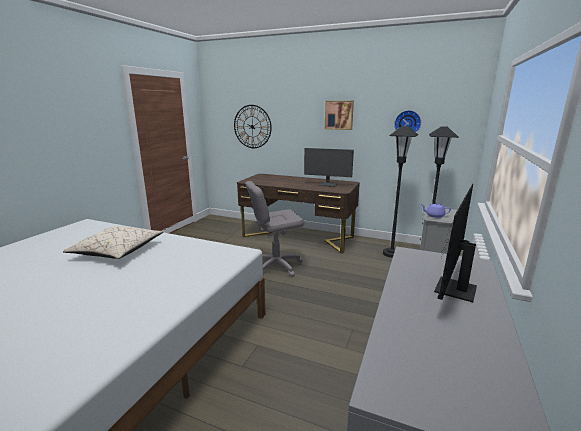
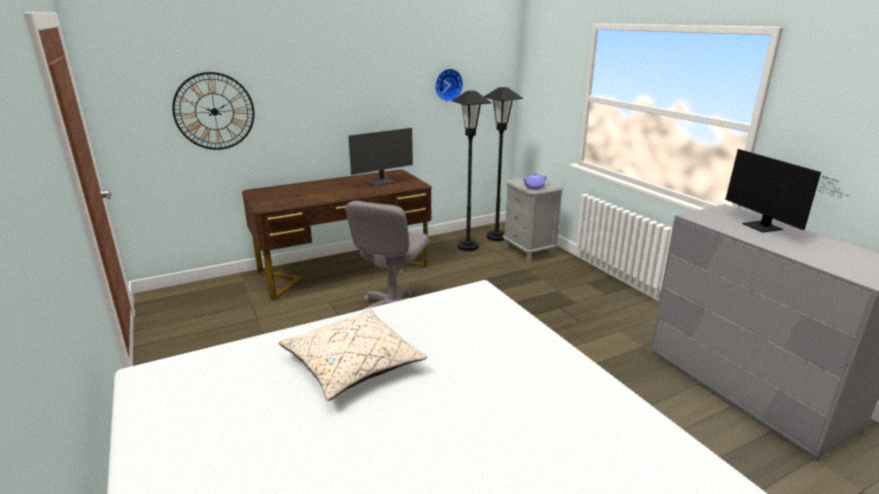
camera: 50 degrees left, 5 degrees up
(339, 115) = (363, 80): picture -> none

